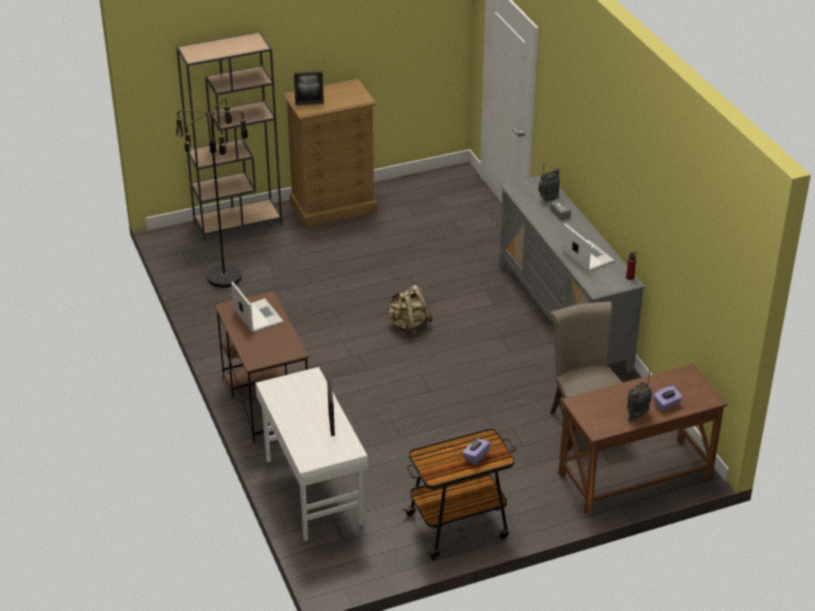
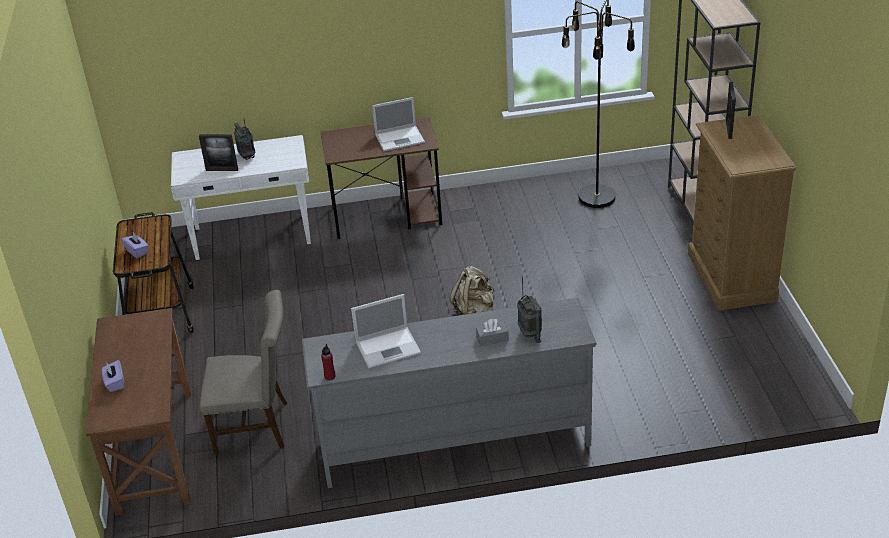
camera: 105 degrees right, 0 degrees up
(637, 414) = (114, 357): radio -> radio (247, 157)

